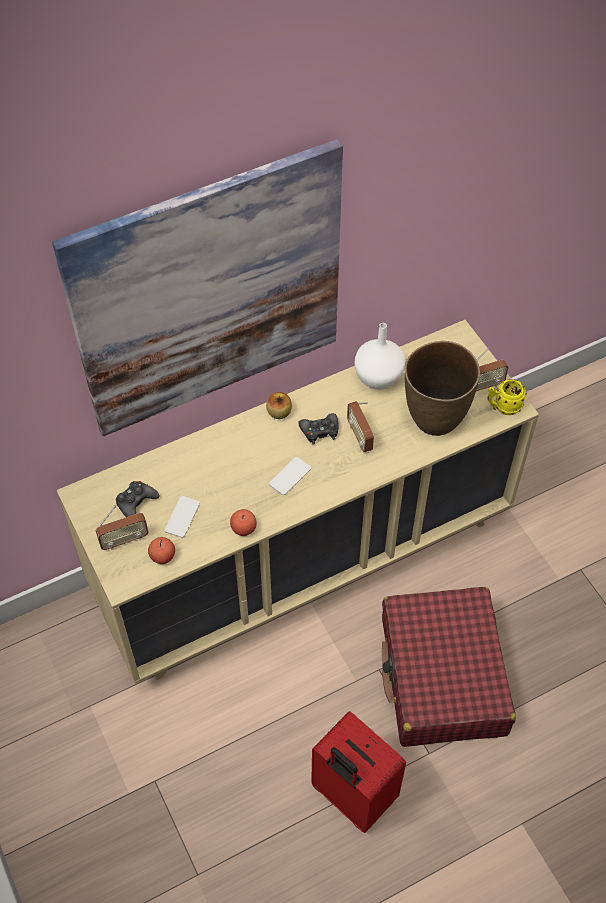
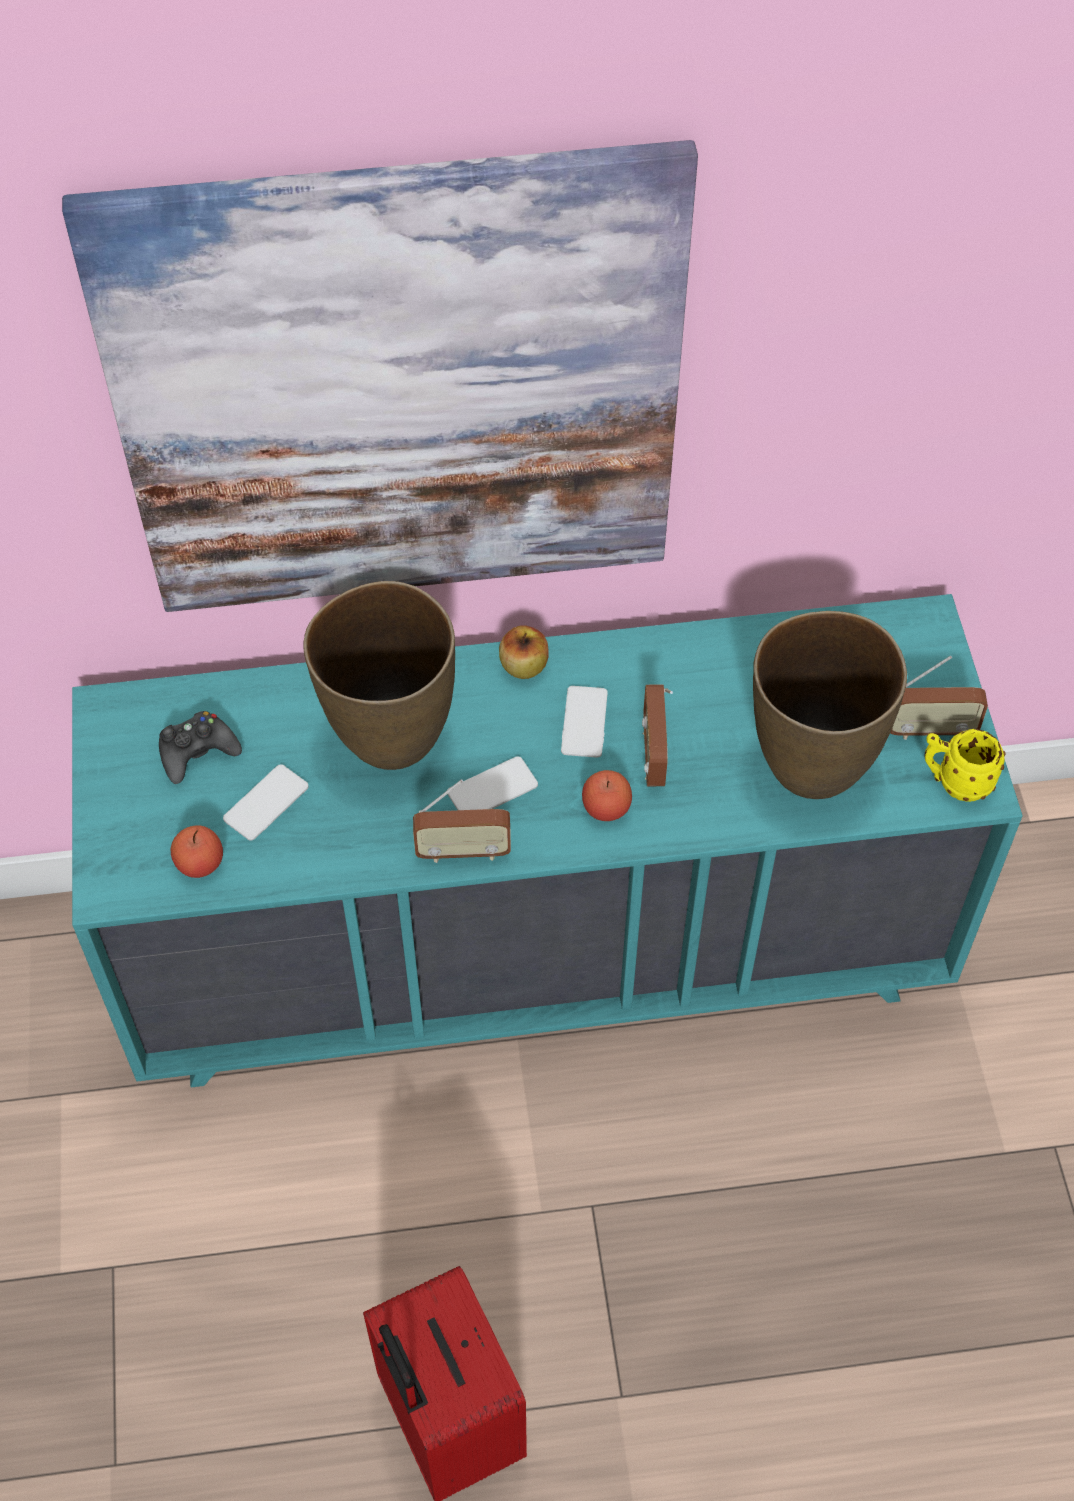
camera: 20 degrees right, 0 degrees up
(124, 540) = (146, 813): radio -> radio (463, 852)
(230, 467) = (391, 739): none -> brown vase
(243, 528) = (366, 859): apple -> apple (606, 808)
(304, 557) = (539, 954): beige dresser -> turquoise dresser
(320, 431) = (584, 722): black game controller -> phone
(377, 378) = (734, 656): white vase -> none
(442, 676) = (705, 1260): red suitcase -> none

